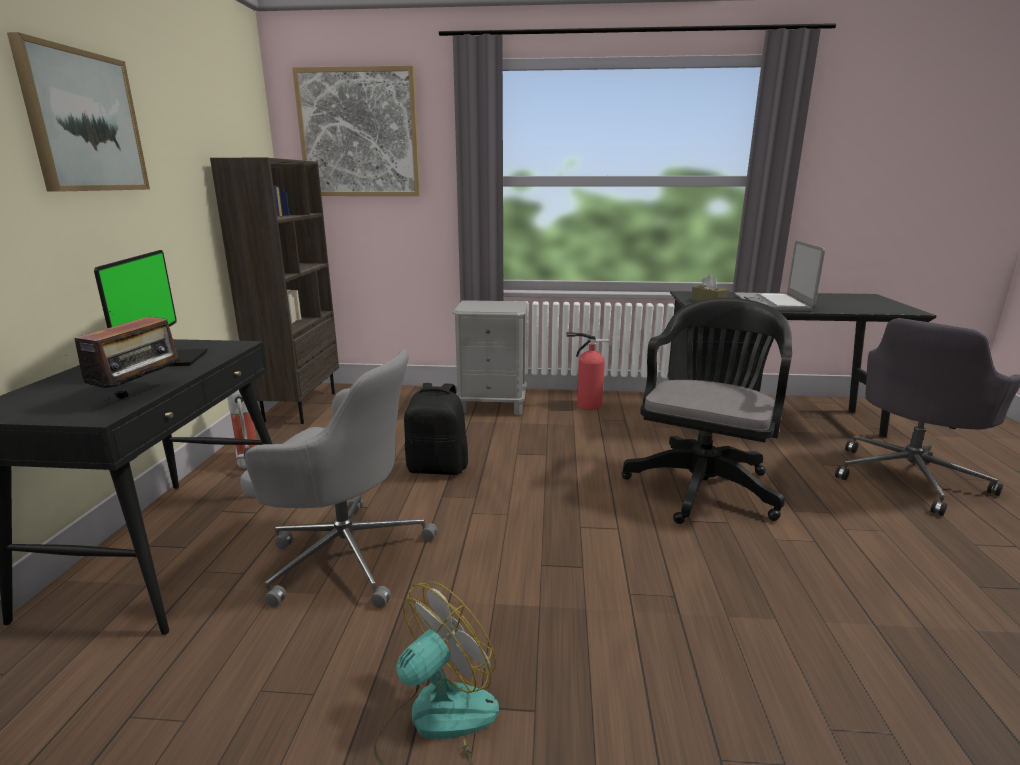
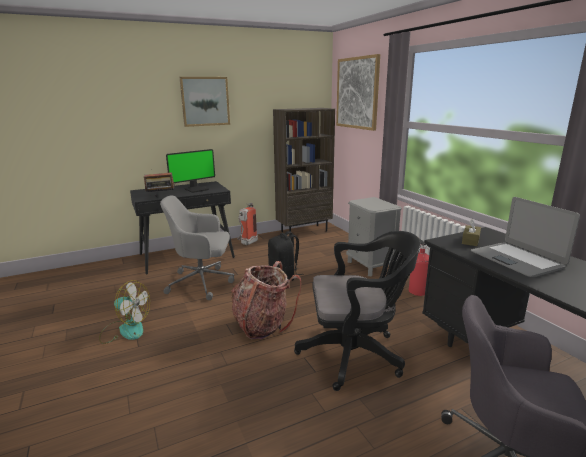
camera: 60 degrees right, 0 degrees up
(345, 555) = (202, 283): grey office chair -> grey office chair turned 105 degrees clockwise
(577, 530) = (262, 325): none -> backpack
(772, 303) = (517, 260): laptop -> laptop turned 90 degrees counterclockwise

